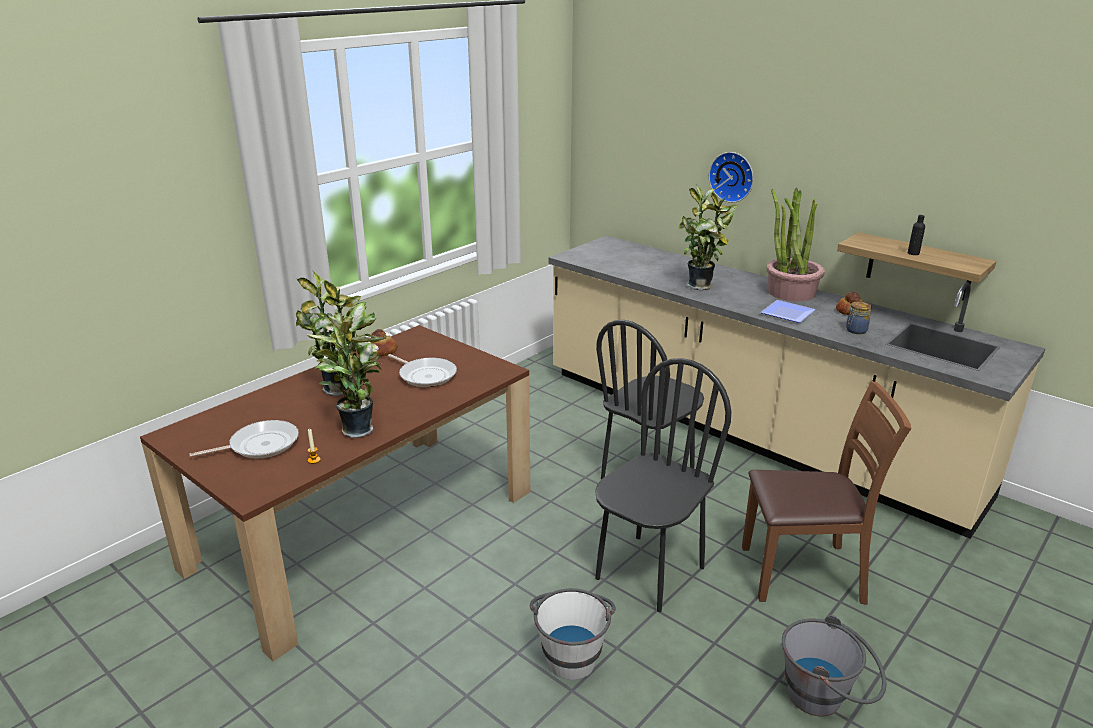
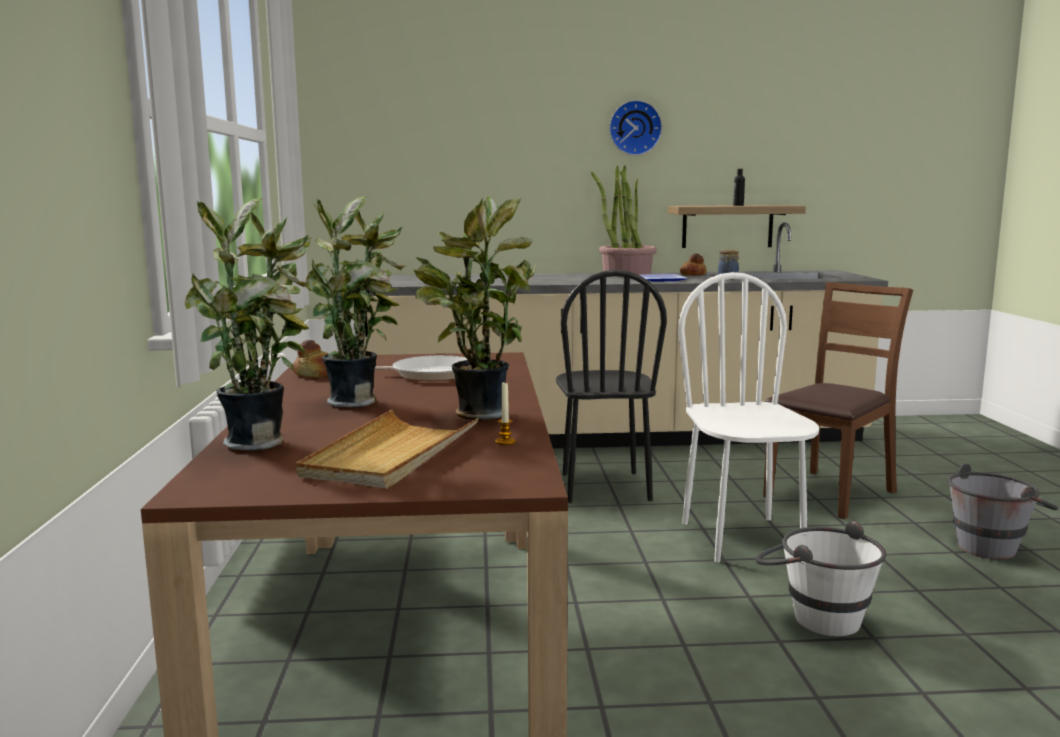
camera: 45 degrees left, 15 degrees down
(260, 445) = (391, 455): frying pan -> beige tray
(649, 572) = (743, 539): black chair -> white chair
(702, 286) = (553, 280): potted plant -> potted plant (261, 442)
(732, 176) = (528, 175): wall clock -> wall clock (634, 128)

